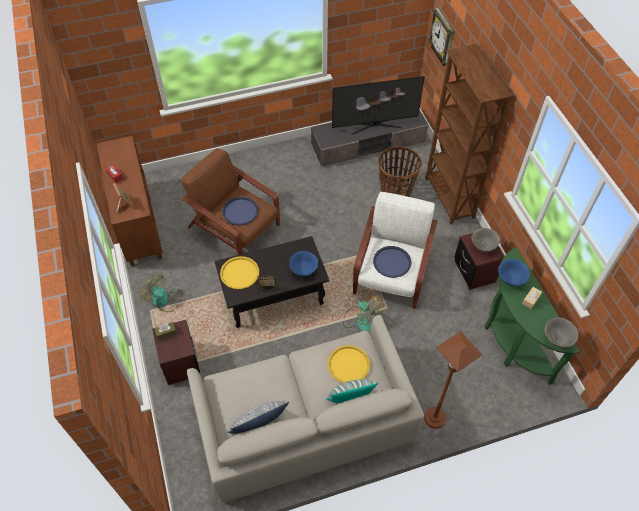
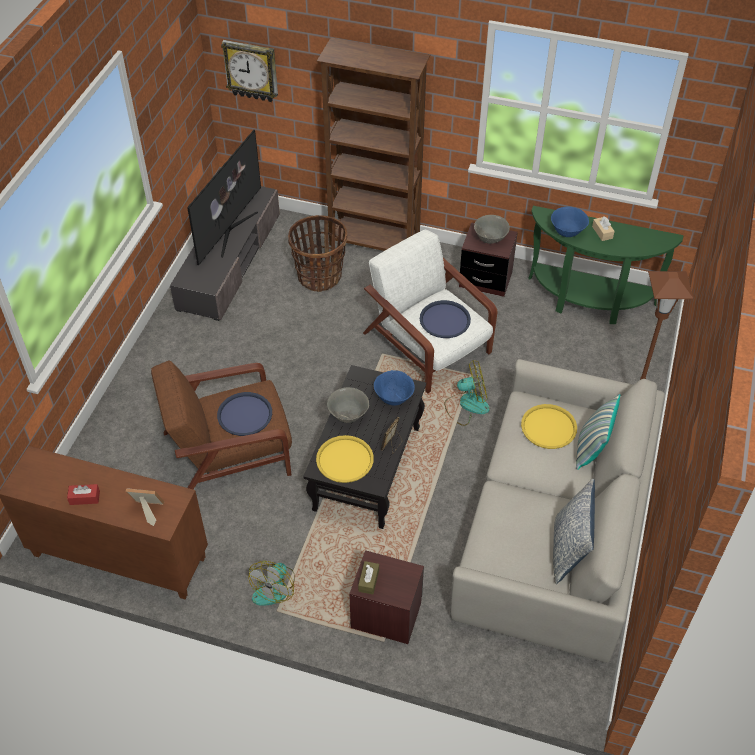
camera: 55 degrees left, 5 degrees down
(164, 300) = (274, 587): fan -> fan turned 45 degrees counterclockwise
(557, 339) = (659, 241): grey bowl -> grey bowl (348, 415)

